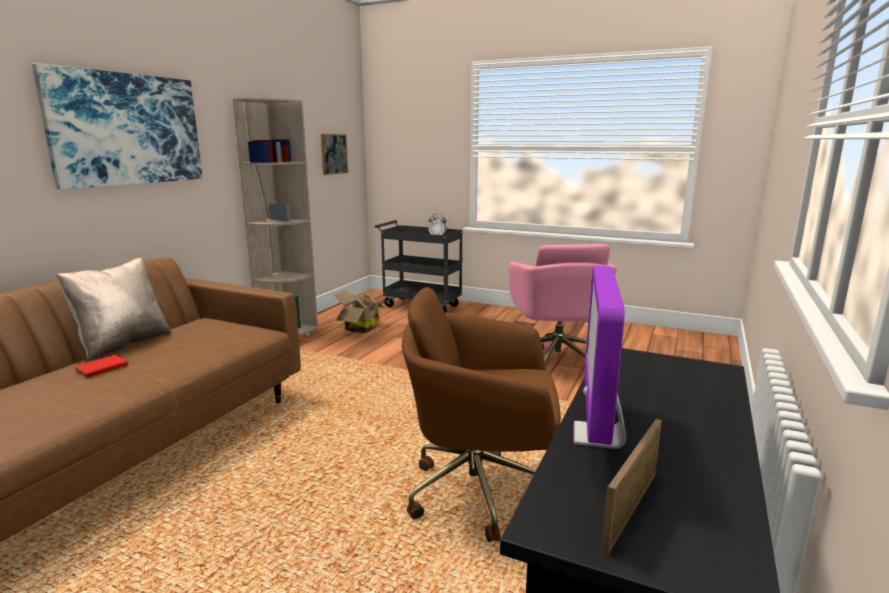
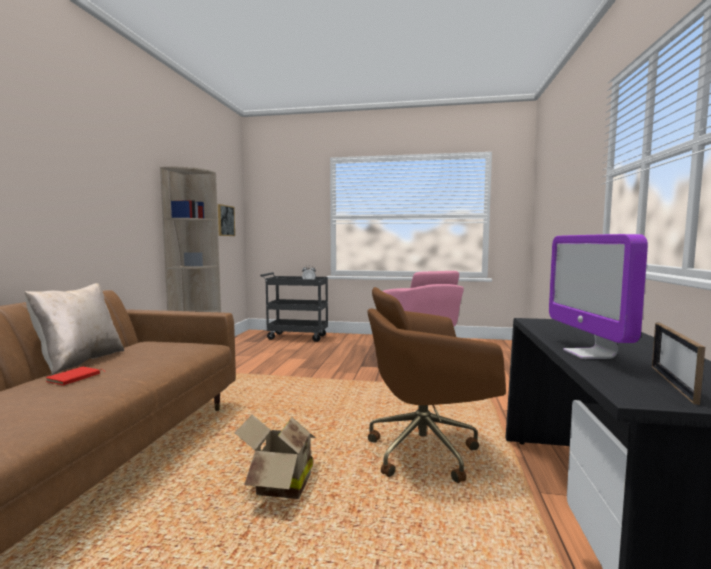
camera: 15 degrees left, 10 degrees down
(127, 129) = (80, 178): picture -> none
(359, 329) = (256, 355): cardboard box -> cardboard box (279, 486)

